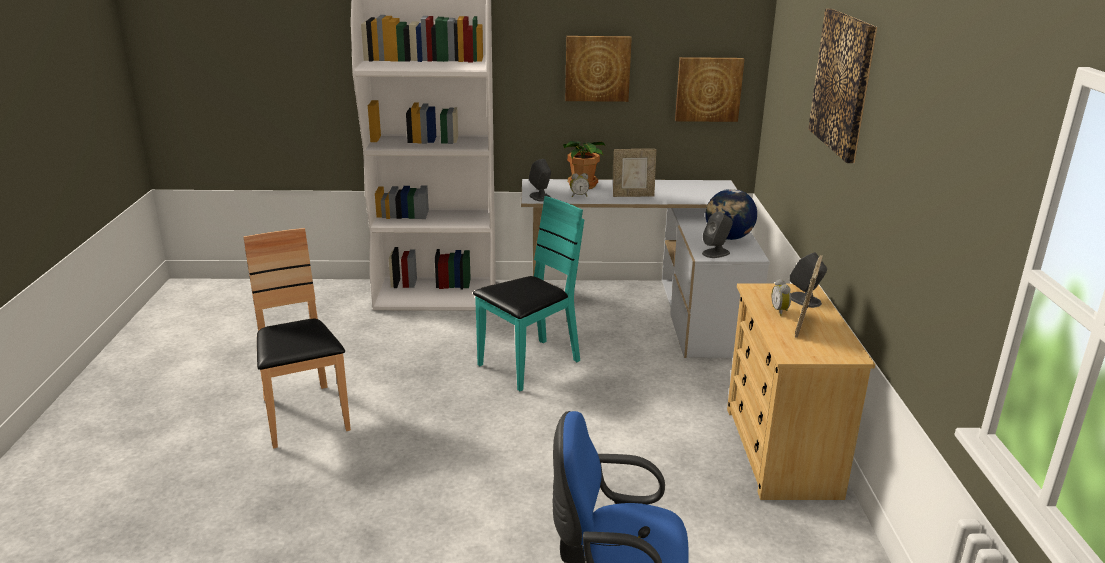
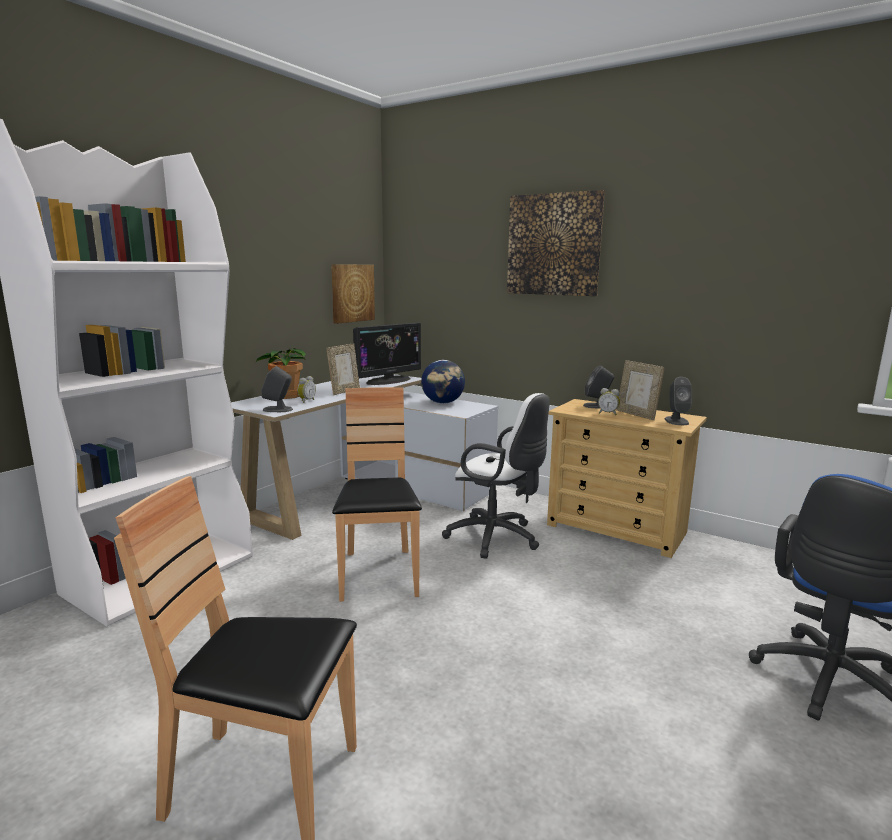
camera: 55 degrees left, 10 degrees down
(529, 364) = (378, 574): turquoise chair -> brown chair
(597, 68) = (272, 276): picture -> none
(659, 392) = (497, 538): none -> white office chair
(704, 196) = (388, 381): none -> monitor
(716, 253) = (462, 411): grey speaker -> grey speaker (676, 421)

